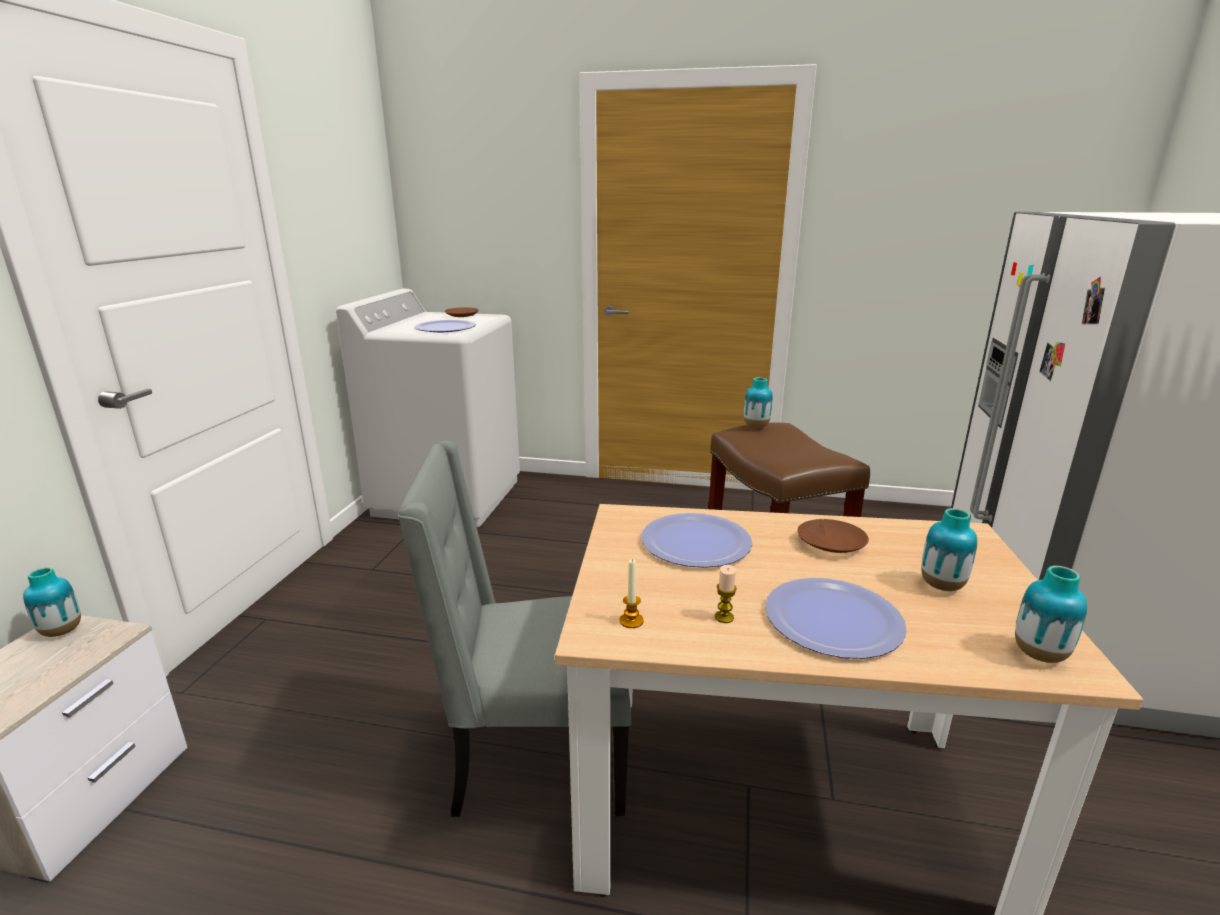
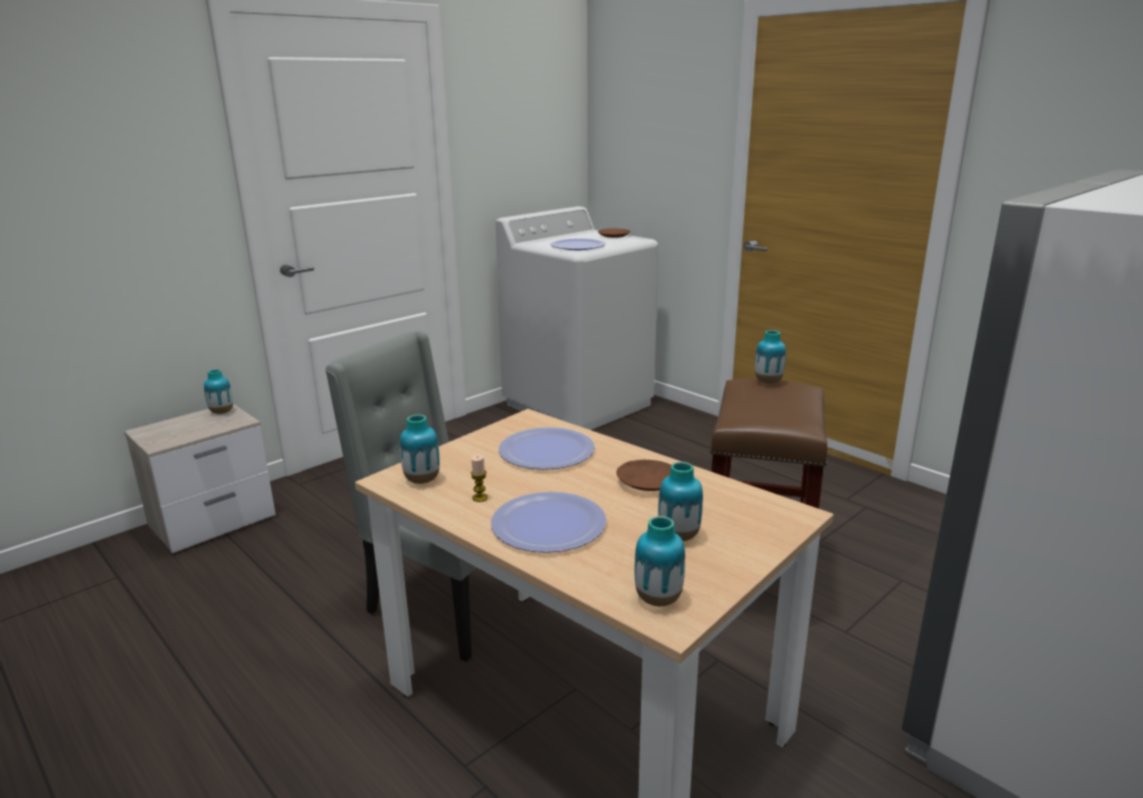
camera: 35 degrees right, 0 degrees up
(631, 621) = (422, 480): candle -> vase

